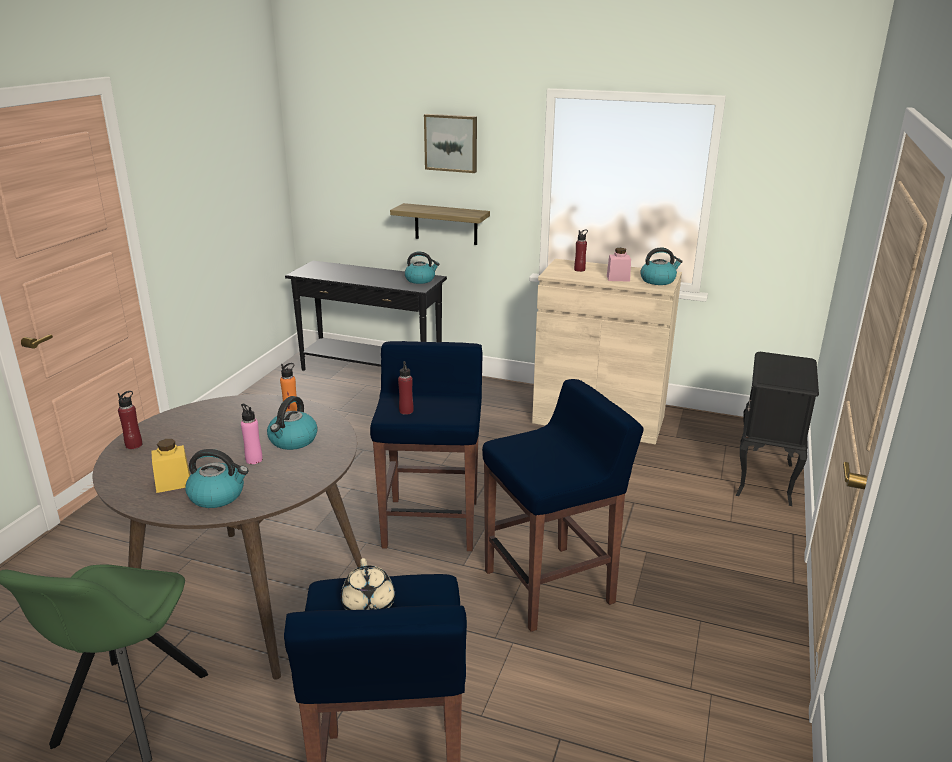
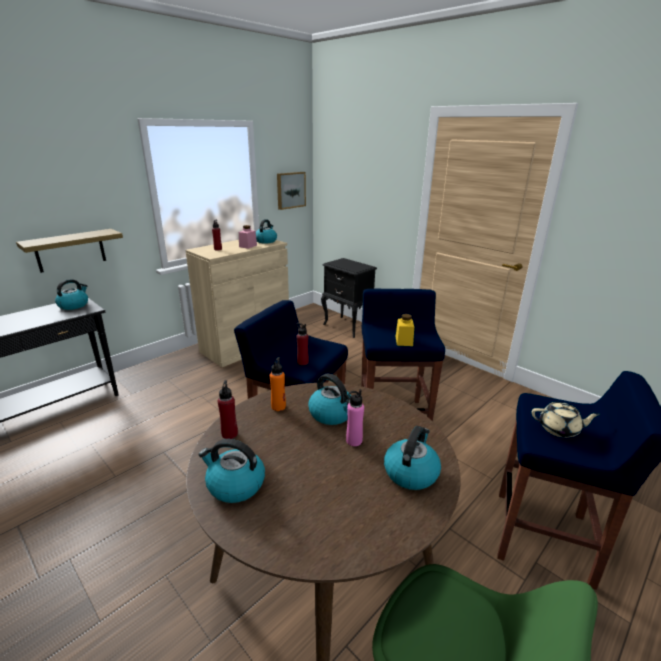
camera: 65 degrees left, 0 degrees up
(134, 445) = (258, 529): red bottle -> red bottle (229, 434)
(173, 483) = (371, 501): yellow jar -> yellow jar (404, 341)
(177, 424) = (235, 485): none -> kettle
(451, 143) = (58, 173): picture -> picture (290, 190)

